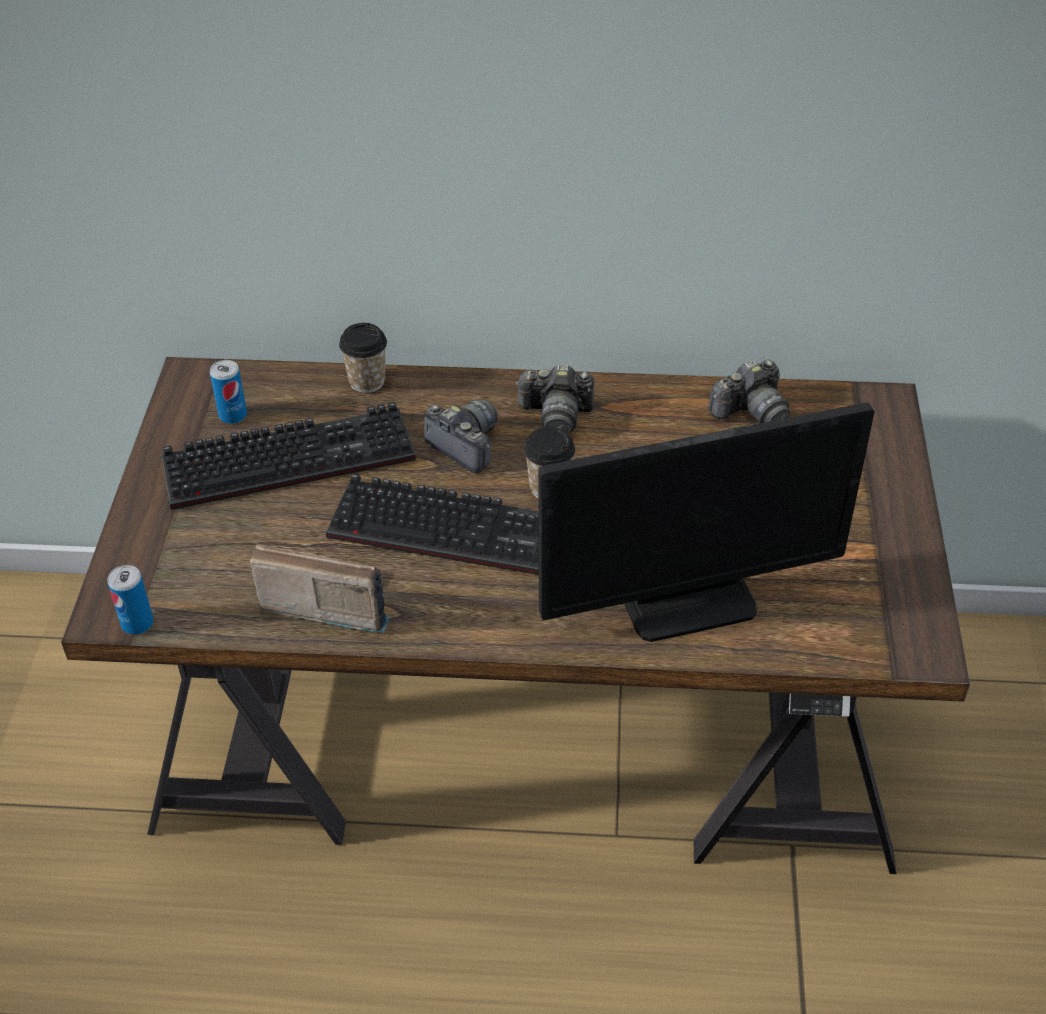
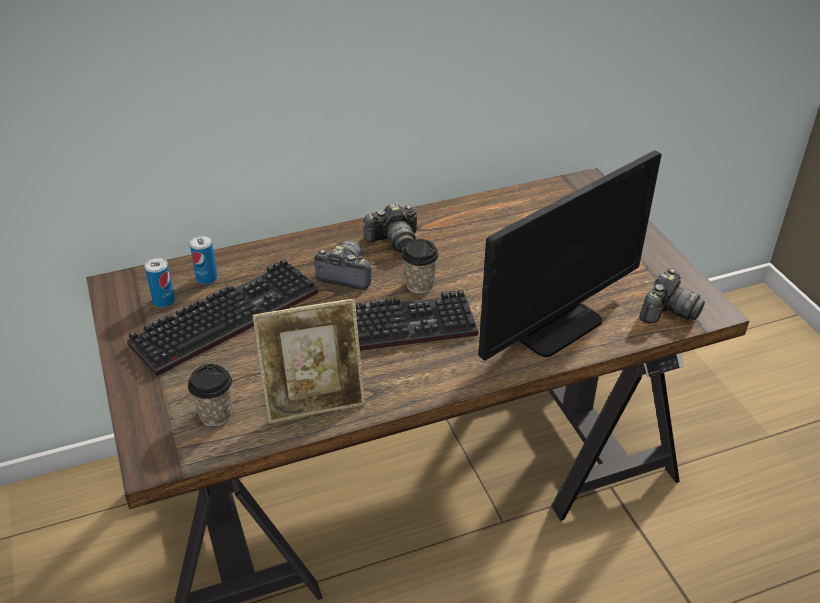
camera: 25 degrees left, 5 degrees down
(137, 623) = (180, 461): can -> can (207, 278)
(326, 601) = (314, 401): radio -> picture frame
(367, 381) = (249, 254): cup -> cup (216, 414)
(751, 412) = (514, 207): camera -> camera (667, 311)

